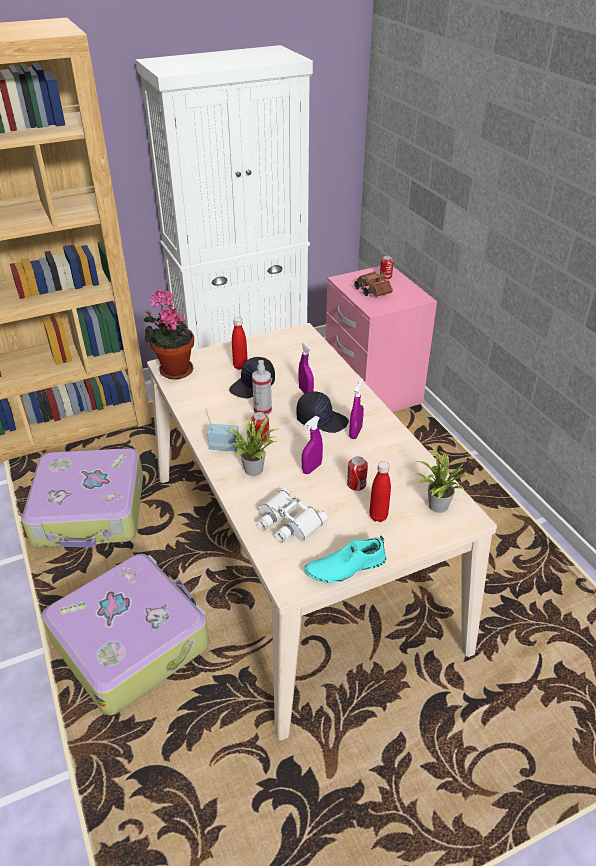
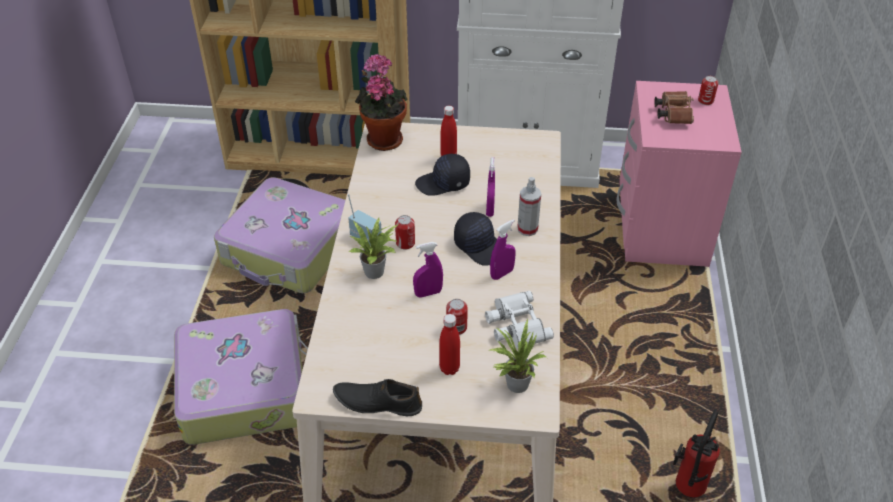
camera: 30 degrees right, 5 degrees up
(262, 410) = (431, 213): spray bottle -> spray bottle (527, 229)
(287, 521) = (362, 335): white binoculars -> white binoculars (515, 324)
(345, 567) = (377, 402): turquoise shoe -> black shoe
(524, 558) = (686, 491): none -> fire extinguisher

